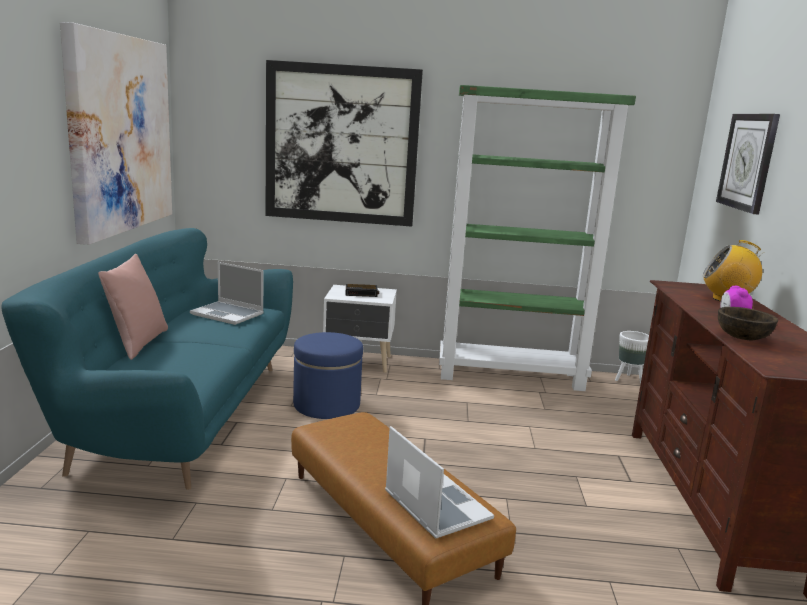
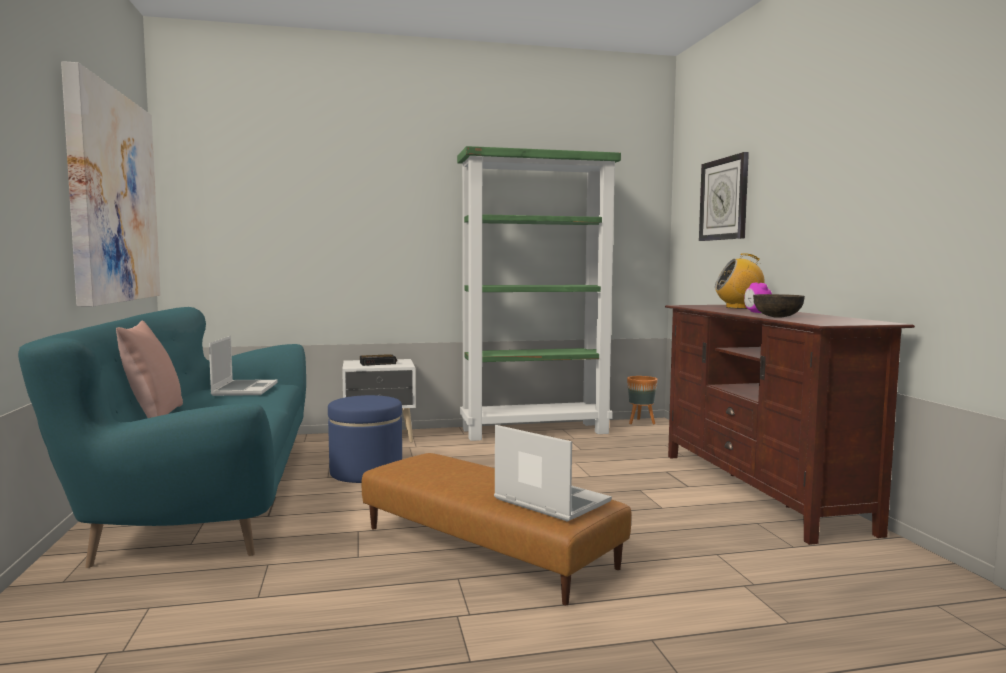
camera: 15 degrees left, 10 degrees down
(228, 314) = (244, 389): laptop -> laptop turned 105 degrees counterclockwise
(341, 145) = (343, 216): picture -> none
(629, 380) = (641, 422): white planter -> orange planter

